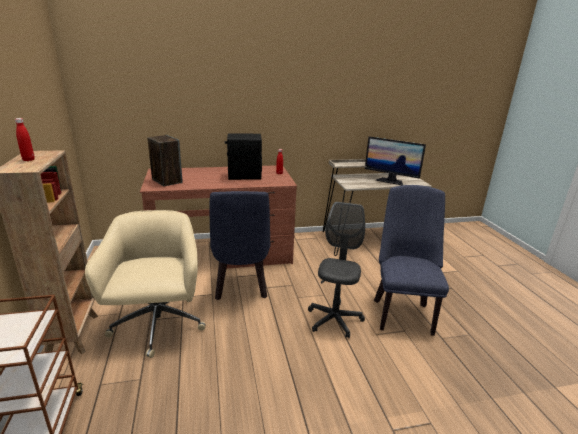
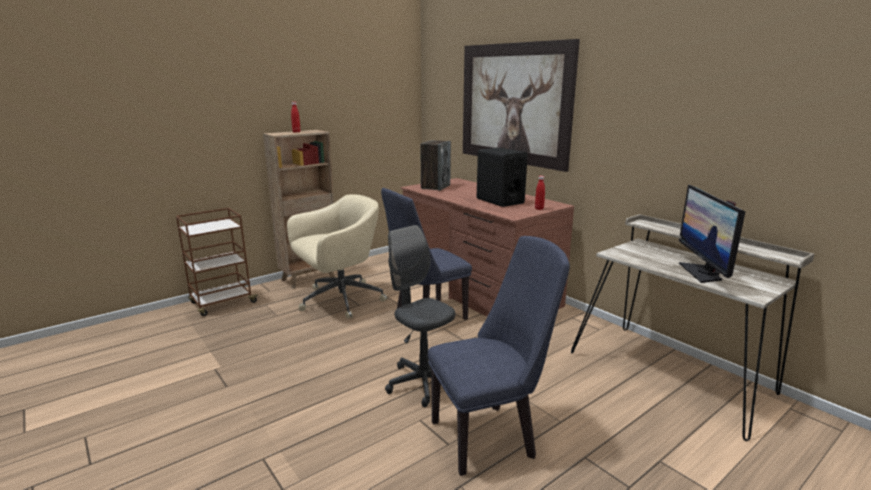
camera: 65 degrees right, 5 degrees down
(211, 94) = (514, 104): none -> picture
(334, 320) = (422, 383): grey office chair -> grey office chair turned 120 degrees counterclockwise

